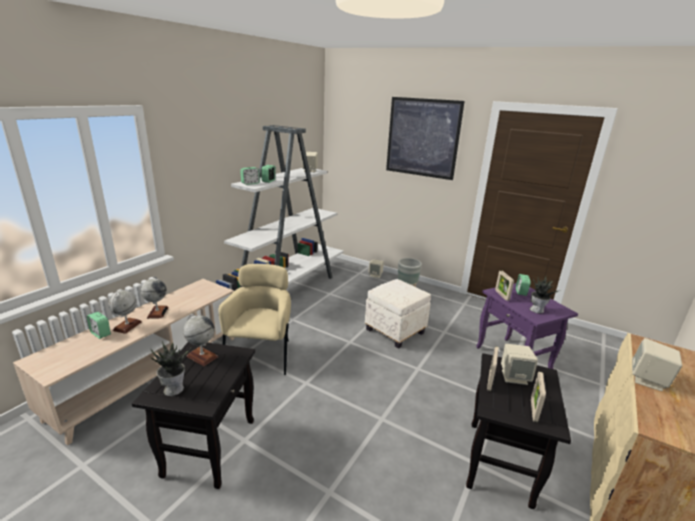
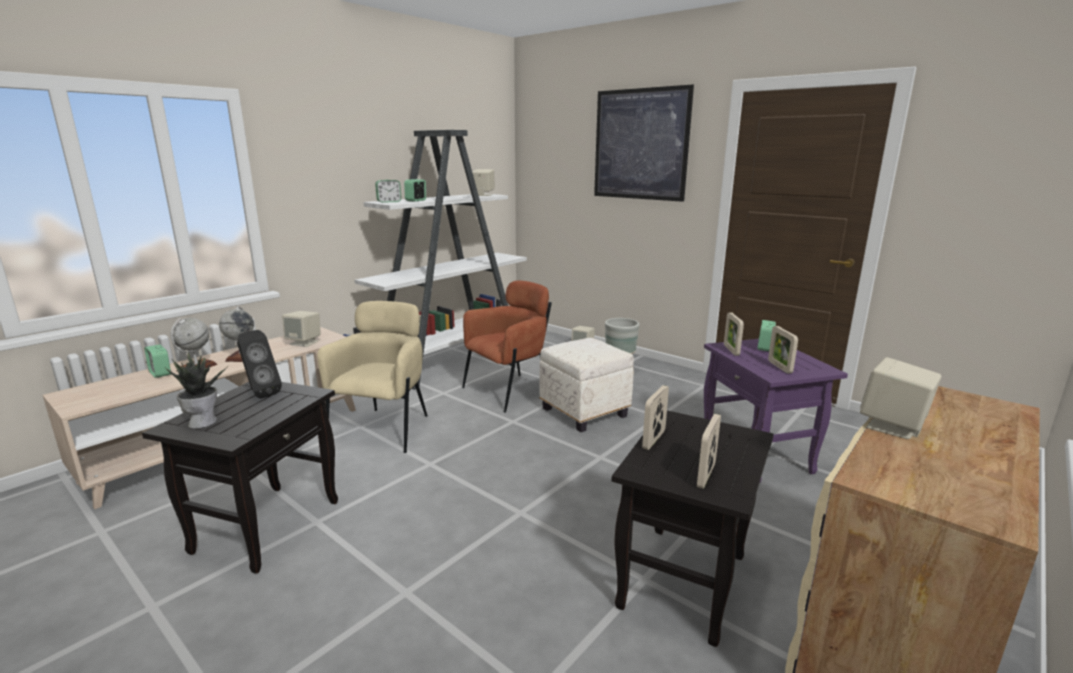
camera: 10 degrees right, 5 degrees down
(202, 356) = (260, 394): globe -> black speaker
(338, 315) = (509, 391): none -> brown armchair
(514, 377) = (697, 437): beige speaker -> beige speaker (304, 342)
(537, 310) = (779, 367): potted plant -> picture frame

